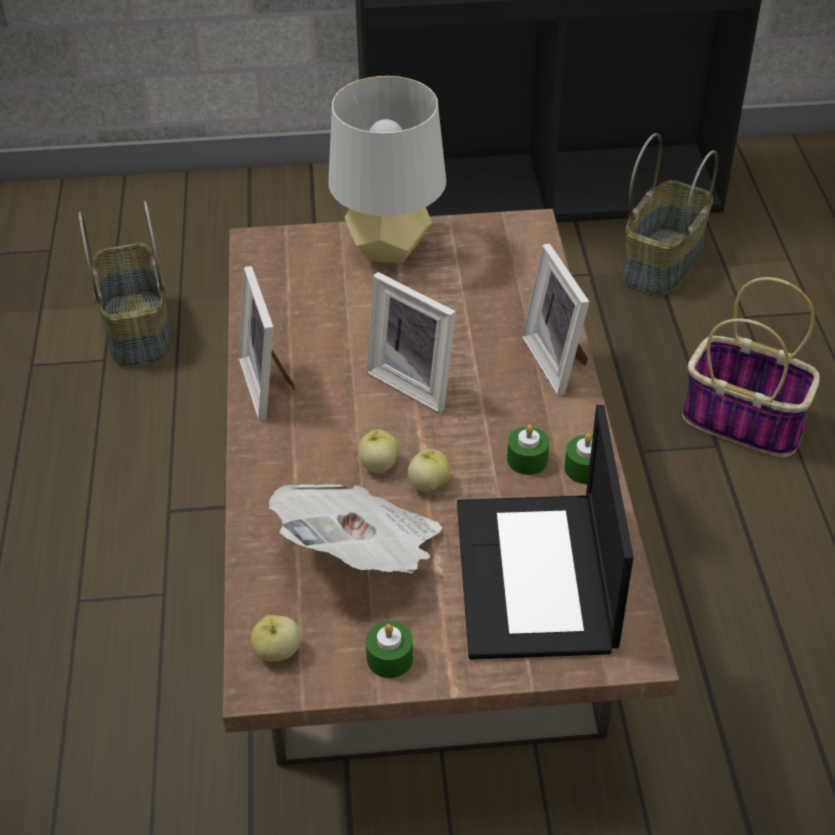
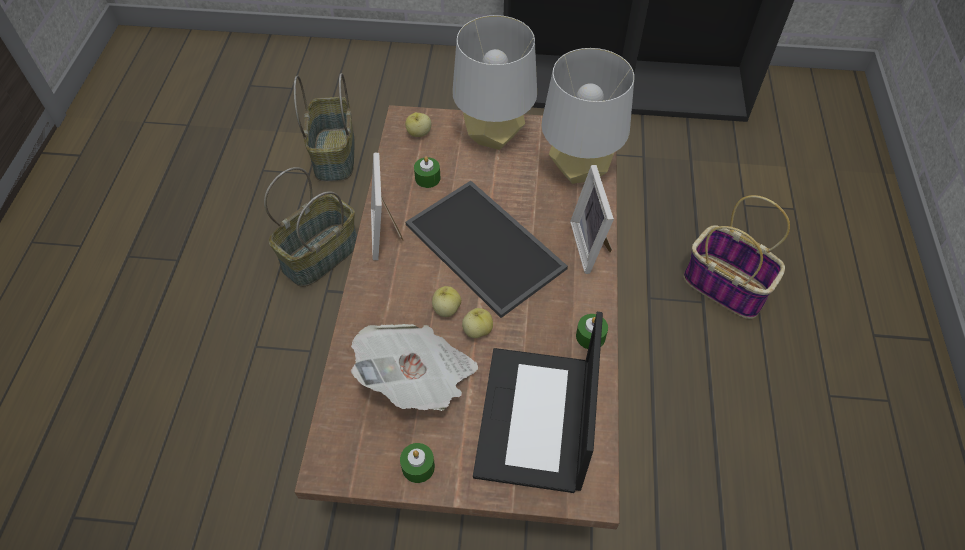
camera: 10 degrees right, 10 degrees up
(277, 652) = (342, 447): apple -> apple (418, 133)
(416, 381) = (487, 246): picture frame -> tray
(517, 274) = (579, 170): none -> grey table lamp
(527, 460) = (551, 322): green candle -> green candle (427, 178)
(661, 262) = (695, 154): basket -> basket (320, 254)

